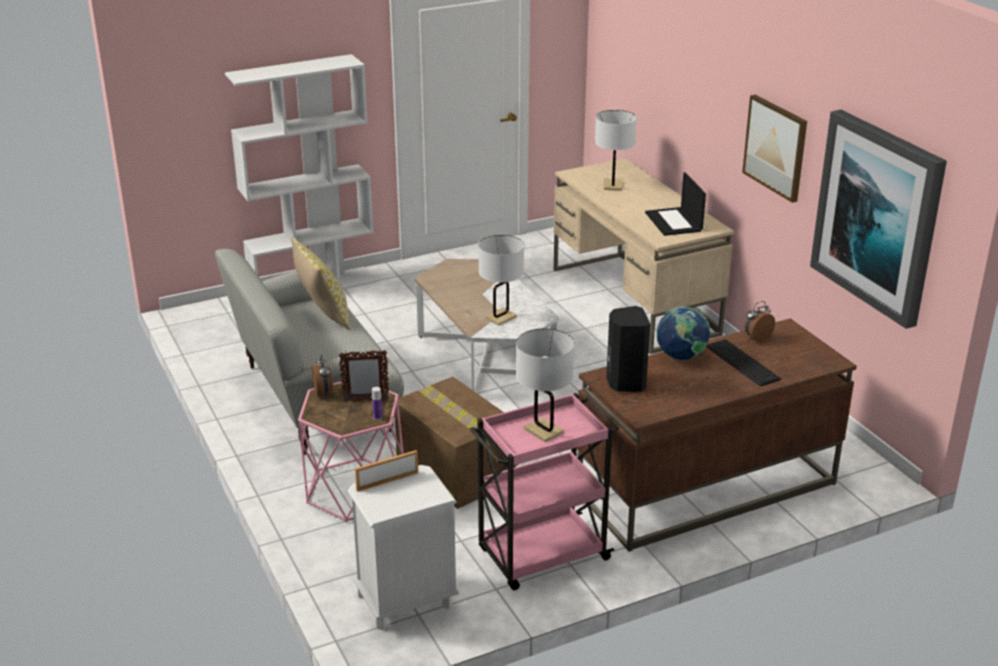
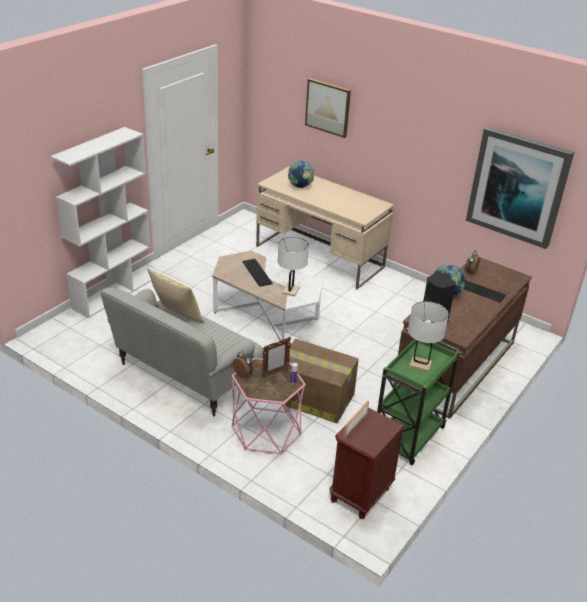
camera: 30 degrees left, 5 degrees up
(405, 601) = (360, 494): white nightstand -> brown nightstand
(475, 287) = (256, 273): none -> keyboard
(541, 556) = (408, 437): pink cart -> green cart
(613, 185) = (300, 187): white table lamp -> globe
(674, 222) = (358, 205): laptop -> none
(776, 147) = (430, 152): picture -> picture (328, 107)

